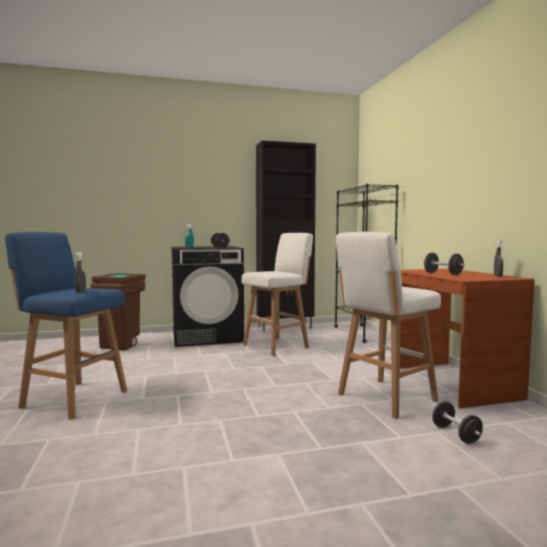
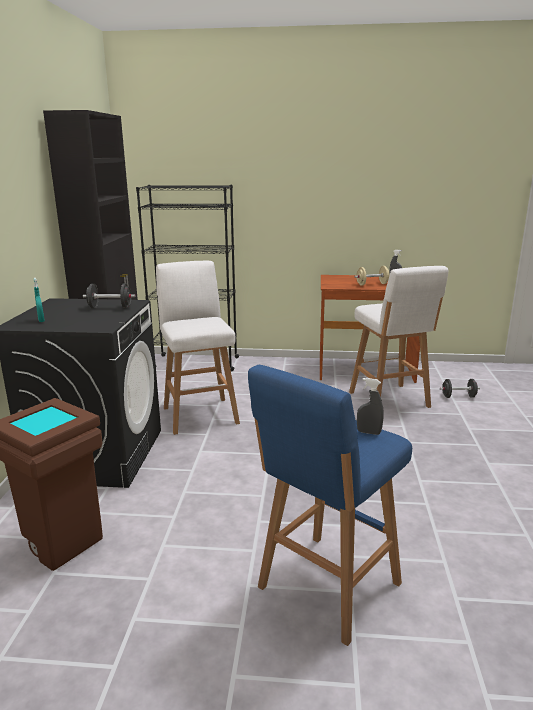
camera: 70 degrees left, 15 degrees up
(443, 274) = (372, 284): black dumbbell -> beige dumbbell

